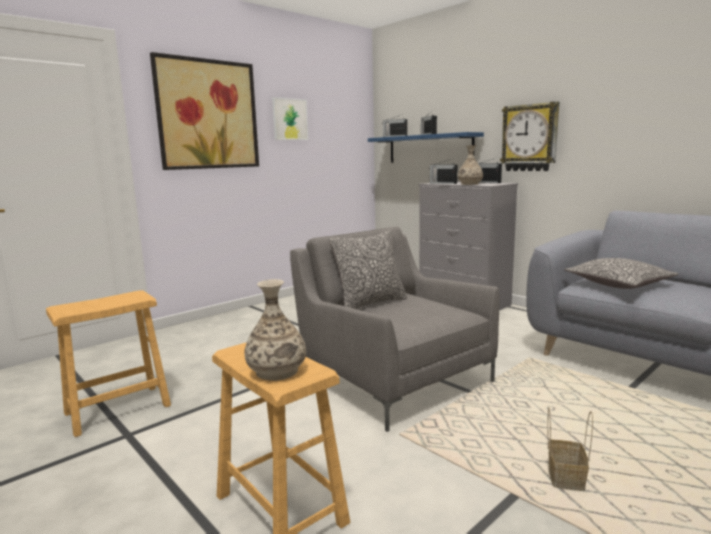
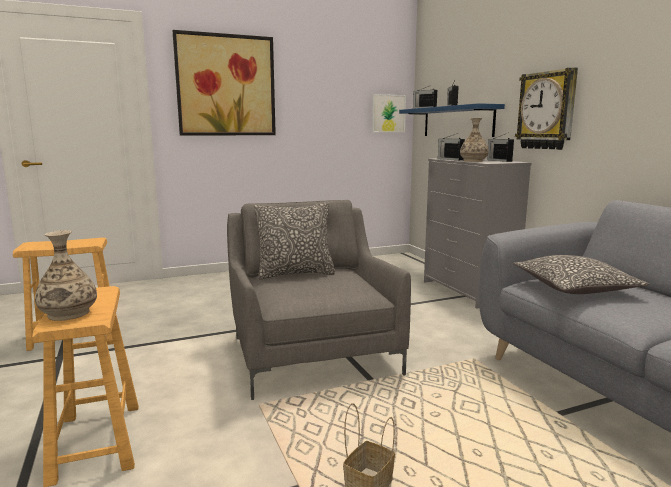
camera: 20 degrees right, 0 degrees up
(290, 119) = (313, 90): picture -> picture (388, 113)

